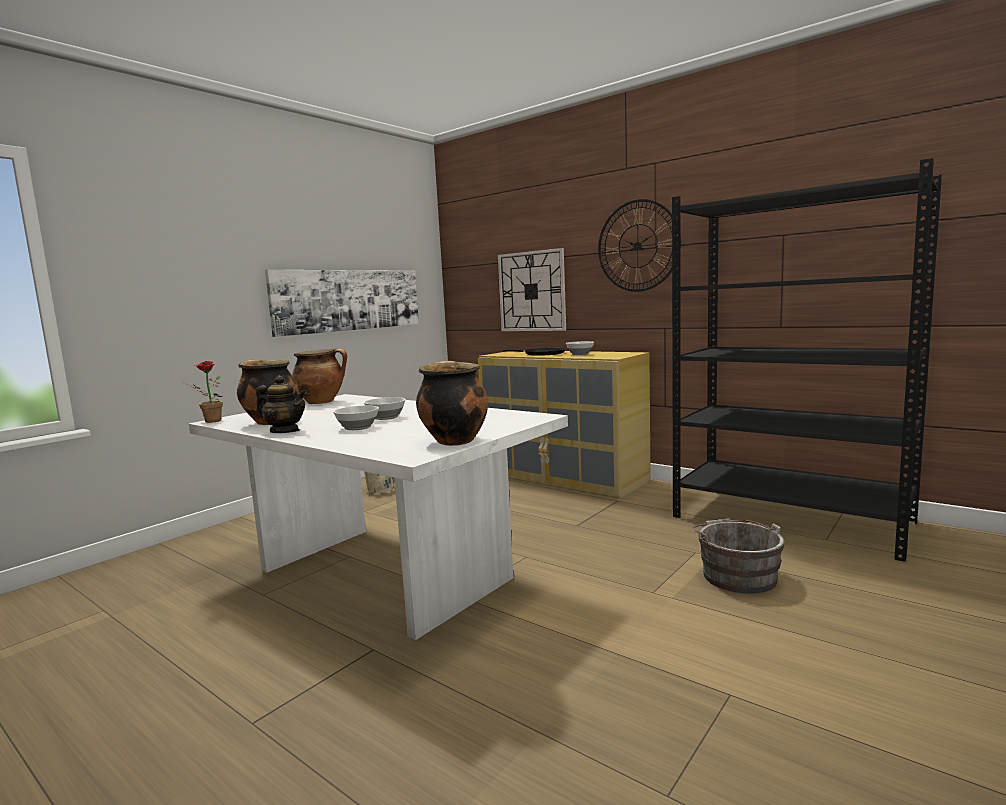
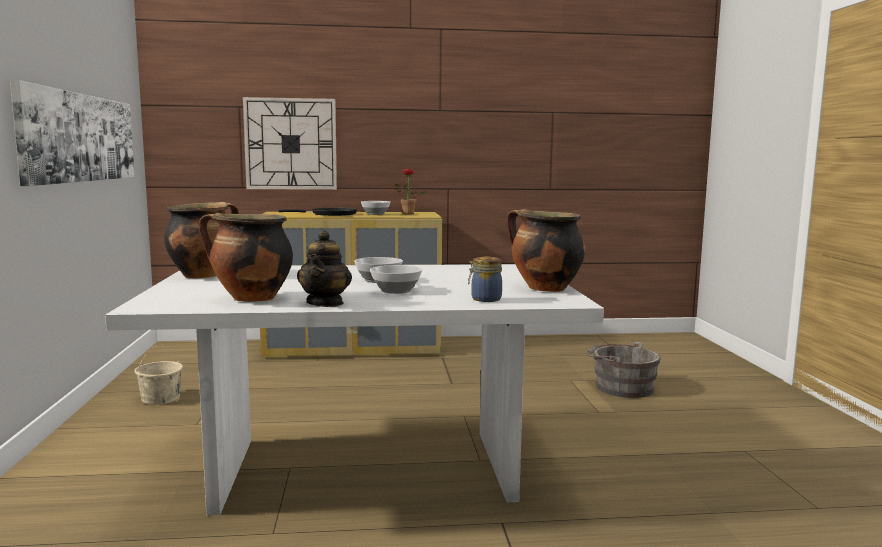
camera: 45 degrees left, 0 degrees up
(209, 421) = (137, 308): potted plant -> potted plant (407, 214)
(285, 431) = (325, 303): teapot -> teapot turned 120 degrees clockwise
(372, 443) = (484, 299): none -> jar
(638, 246) = (423, 107): wall clock -> none
(790, 519) = (580, 346): black bookcase -> none

